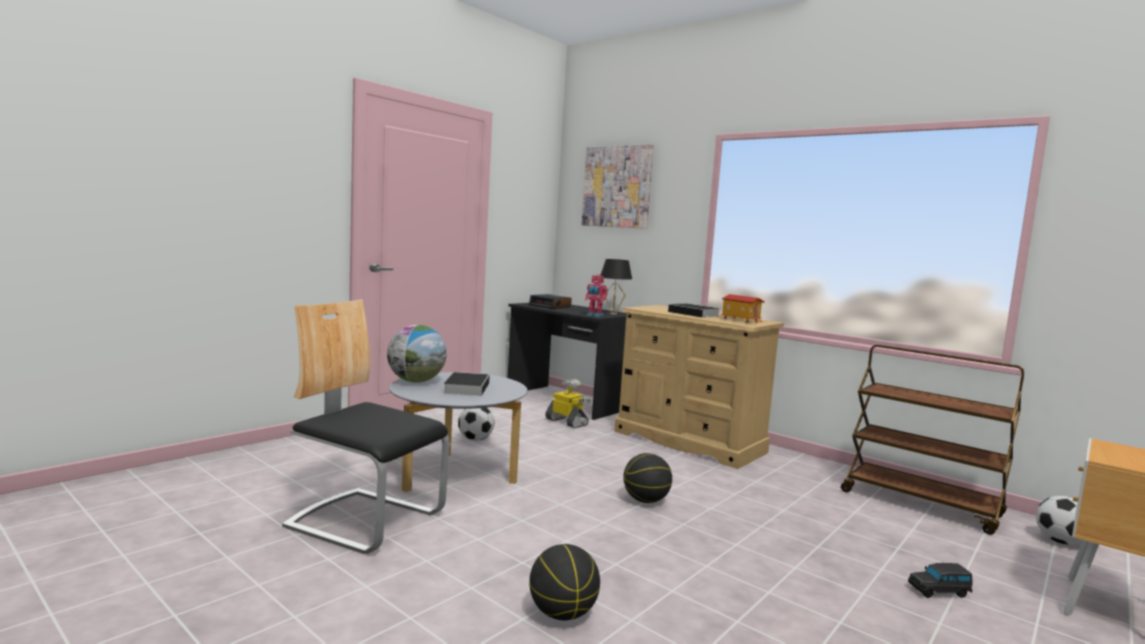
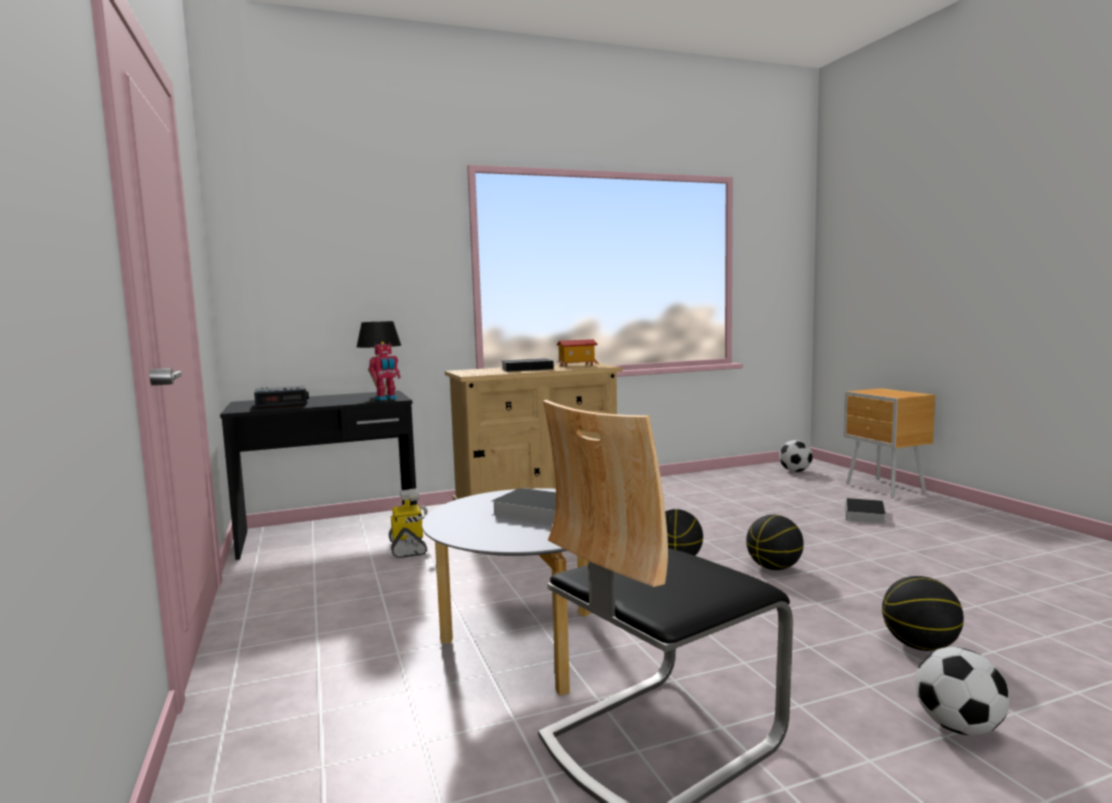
camera: 60 degrees left, 0 degrees up
(416, 381) = (473, 533): globe -> none
(475, 439) = (407, 612): football -> football (958, 727)
(567, 422) = (409, 548): toy robot -> toy robot turned 90 degrees clockwise
(617, 187) = (328, 223): picture -> none
(678, 541) = (773, 568): none -> basketball
(921, 504) = (726, 482): brown cart -> none
(939, 591) = (865, 515): black toy car -> book

